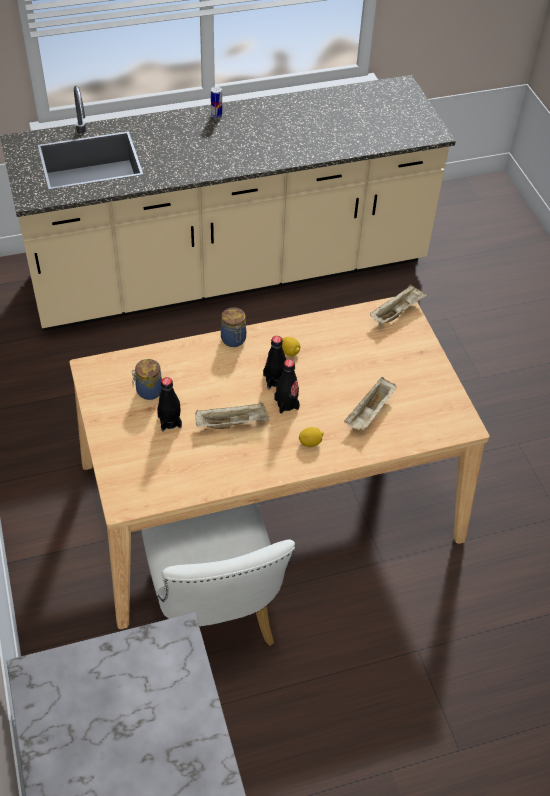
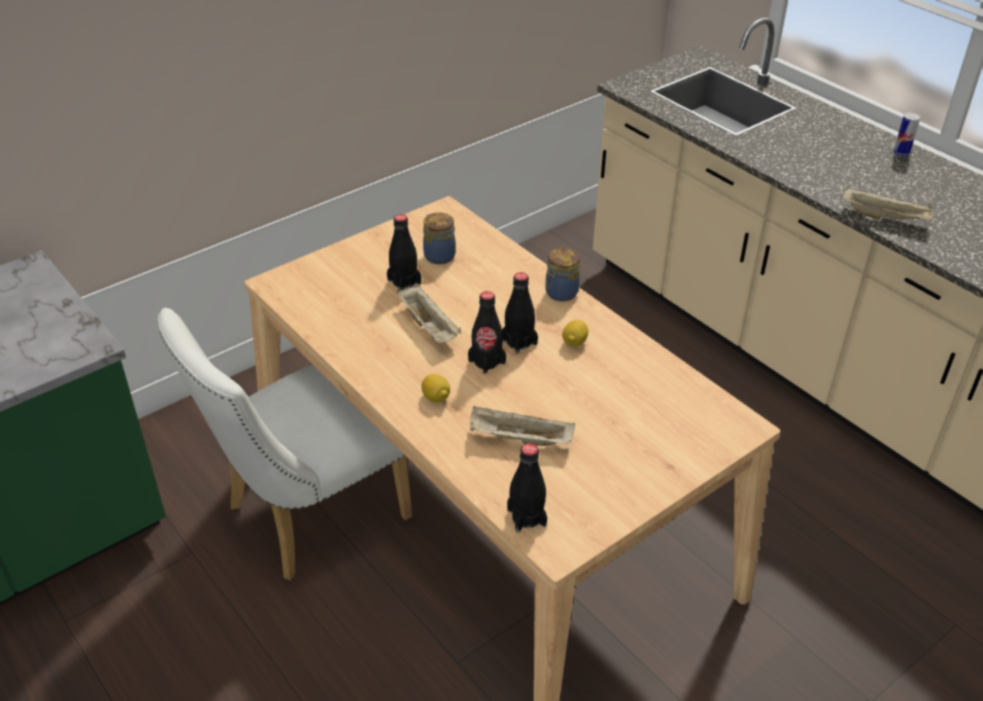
camera: 70 degrees right, 10 degrees down
(396, 312) = (728, 422): beige tray -> beige tray (885, 217)
(437, 432) = (526, 517): none -> black bottle

